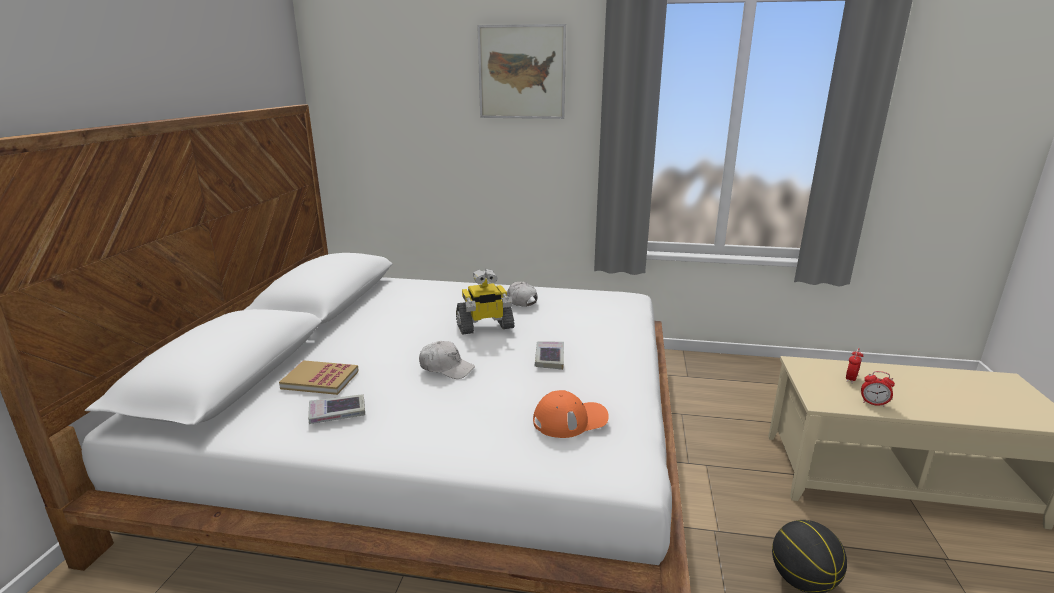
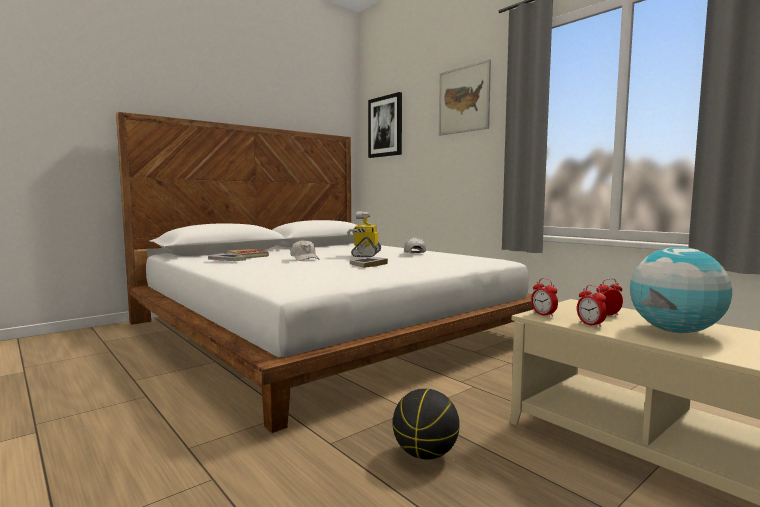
camera: 40 degrees right, 15 degrees down
(368, 89) = (385, 126): none -> picture
(485, 326) = (365, 254): toy robot -> toy robot turned 75 degrees clockwise
(570, 419) = (309, 273): orange cap -> none
(823, 399) = (543, 315): none -> alarm clock
(919, 390) = (675, 331): none -> globe

